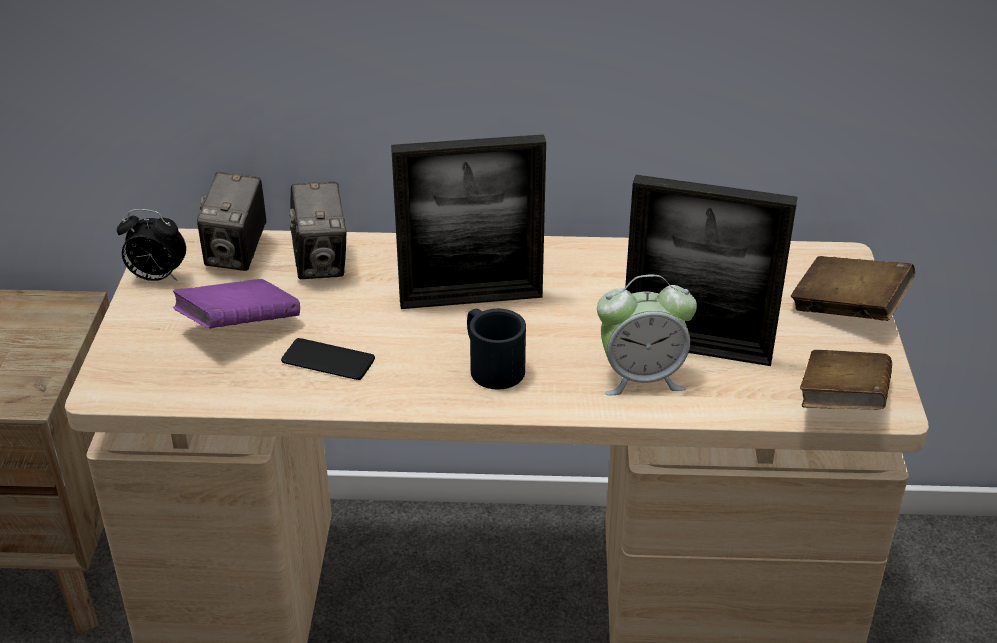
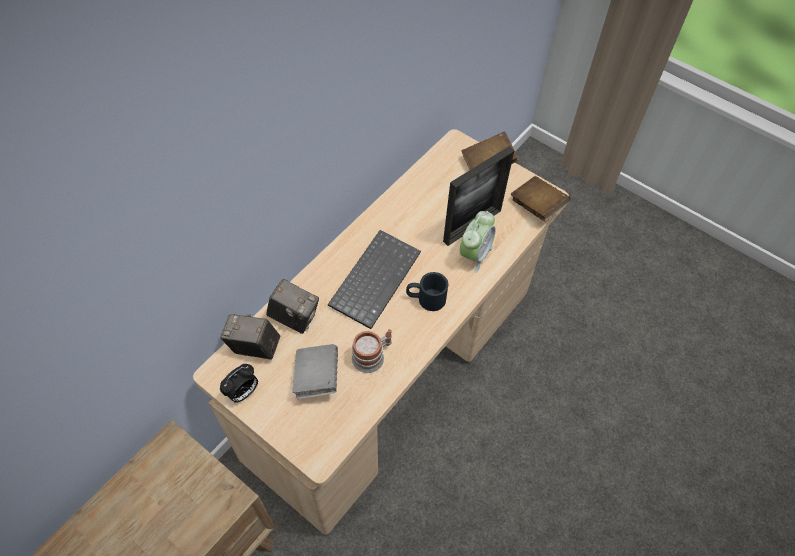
camera: 55 degrees left, 20 degrees up
(237, 254) = (254, 347): camera -> camera turned 150 degrees clockwise
(239, 327) = (317, 377): purple book -> grey book
(328, 360) = (372, 356): phone -> mug
(471, 299) = (374, 277): picture frame -> keyboard

